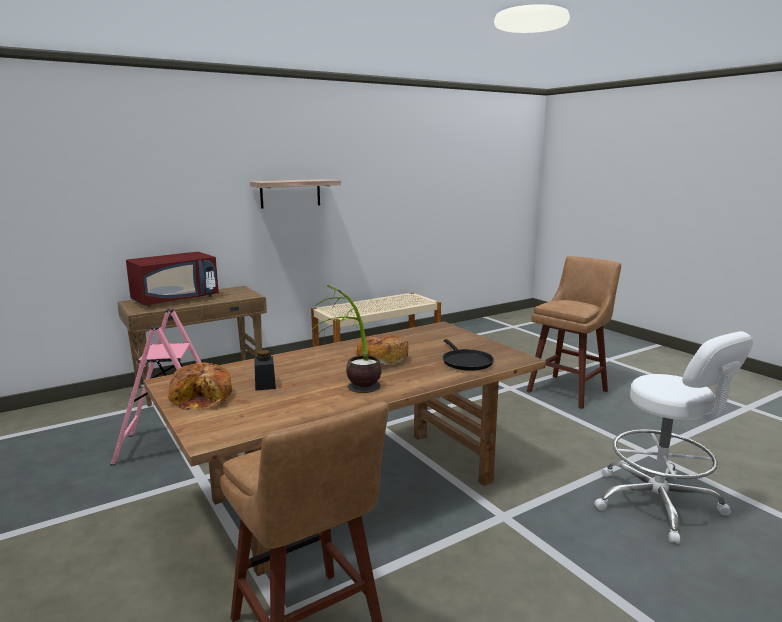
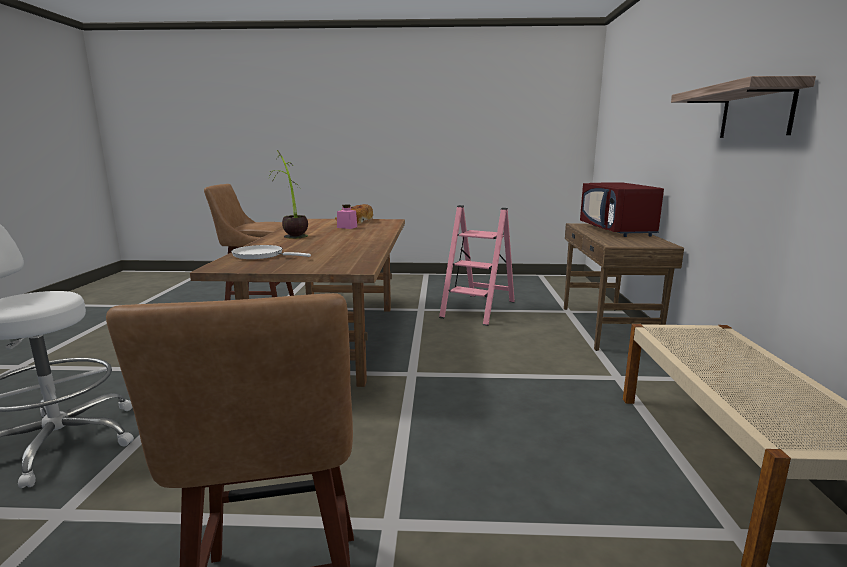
camera: 125 degrees right, 0 degrees up
(265, 384) = (347, 227): black jar -> pink jar
(381, 359) = (325, 243): bread -> none
(465, 362) = (261, 255): black frying pan -> white frying pan

